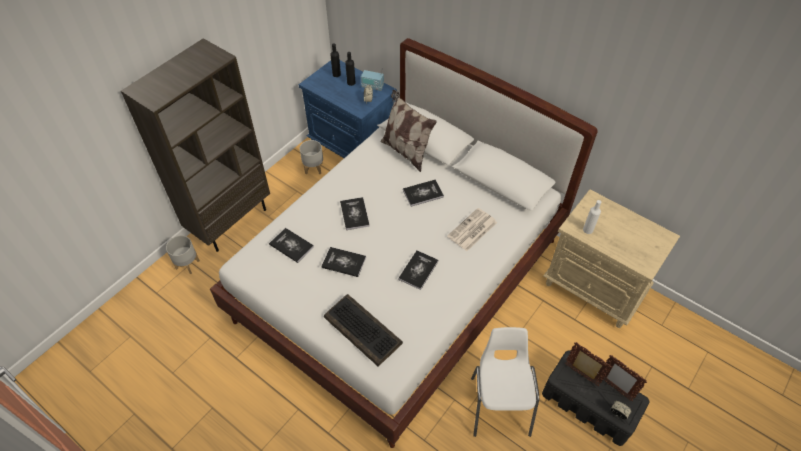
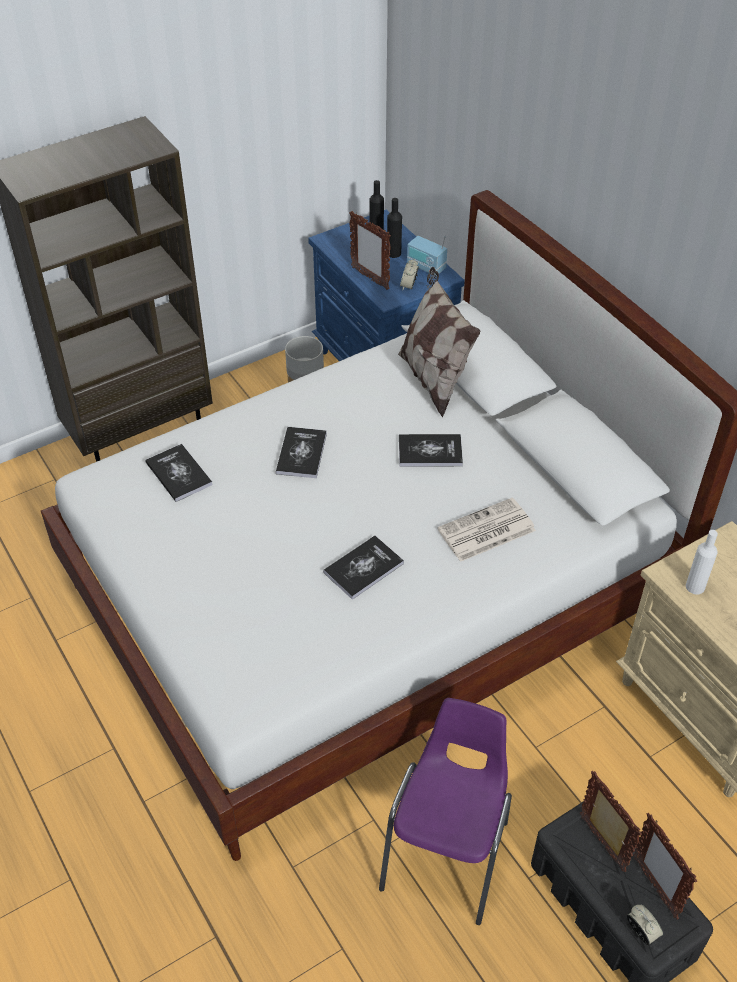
camera: 20 degrees right, 5 degrees down
(188, 264) = (48, 479): grey planter -> none
(344, 100) = (369, 278): none -> picture frame
(344, 262) = (248, 521): book -> none
(363, 330) = (229, 633): keyboard -> none
(499, 404) = (448, 853): white chair -> purple chair

